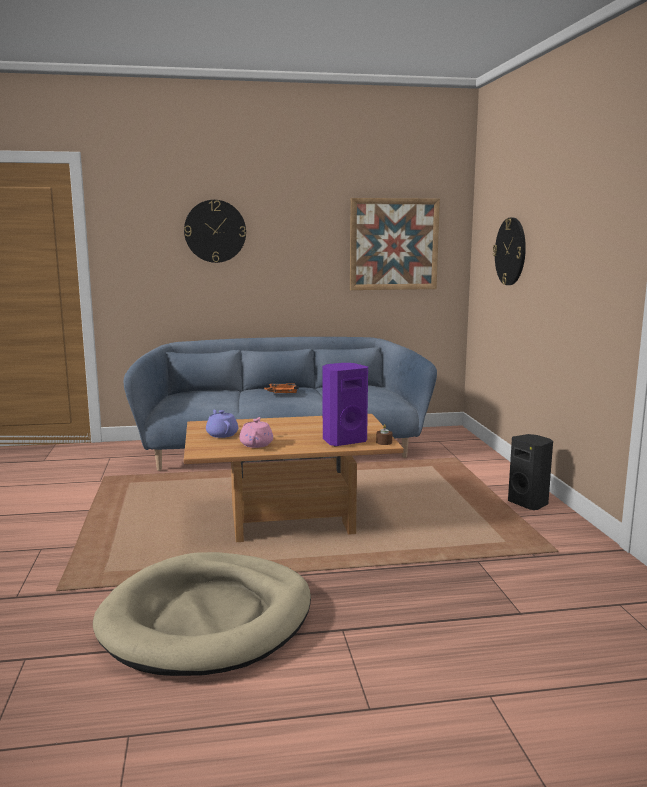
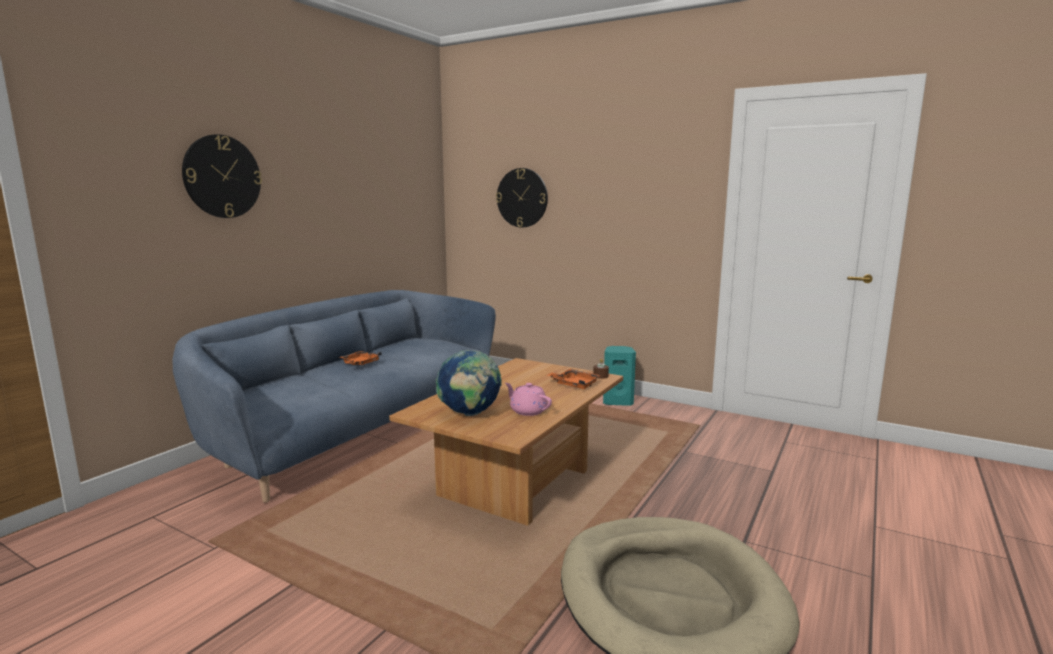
camera: 50 degrees left, 0 degrees up
(222, 434) = (469, 414): purple teapot -> globe
(343, 441) = (574, 384): purple speaker -> orange tray
(394, 244) = (393, 193): picture -> none
(529, 503) = (617, 402): black speaker -> turquoise speaker

